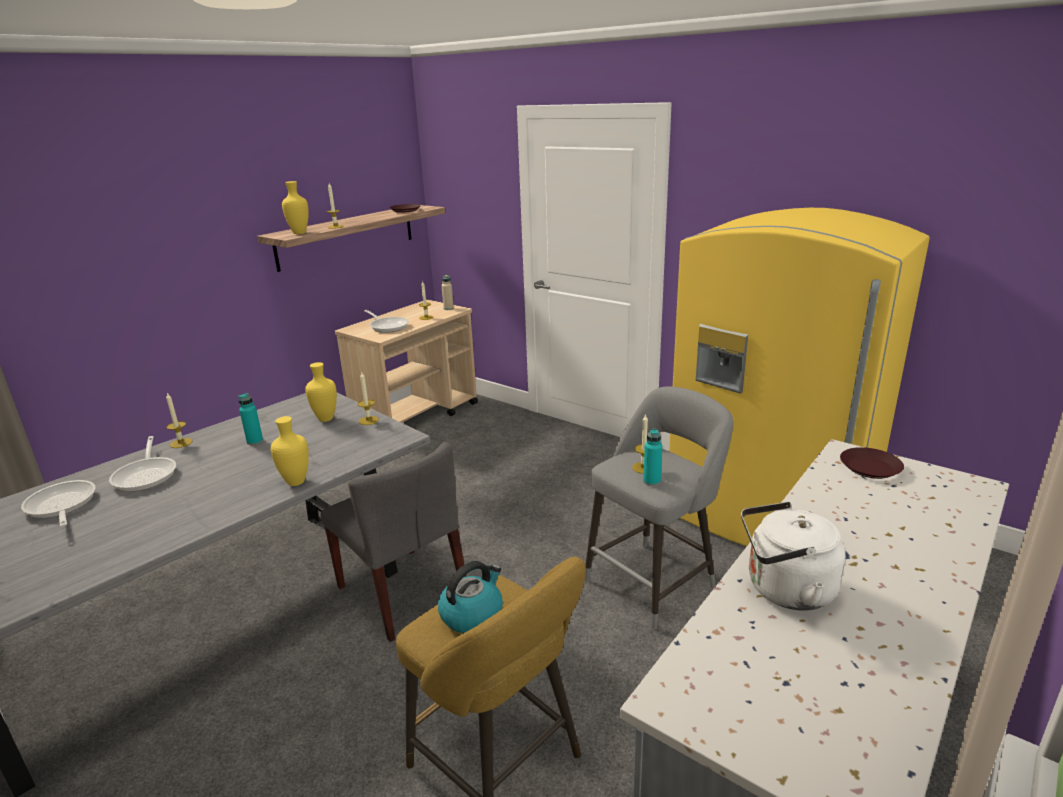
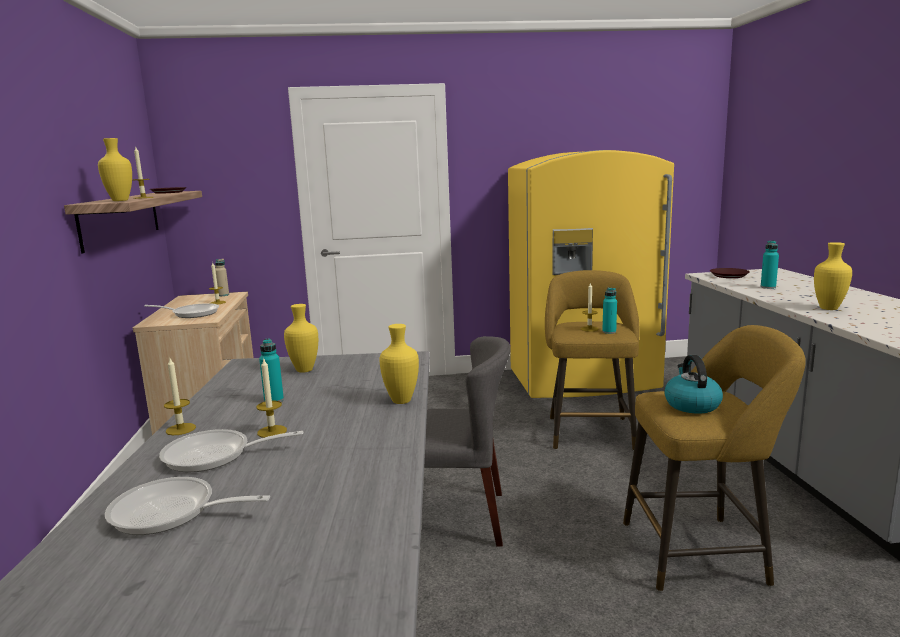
camera: 45 degrees left, 10 degrees down
(147, 475) = (214, 456): frying pan -> frying pan turned 150 degrees clockwise
(368, 420) = (350, 359): candle -> candle (272, 431)
(654, 580) = (590, 431): grey stool -> yellow stool
(785, 590) = (827, 308): white kettle -> yellow vase
(846, 513) = (768, 287): none -> turquoise bottle

